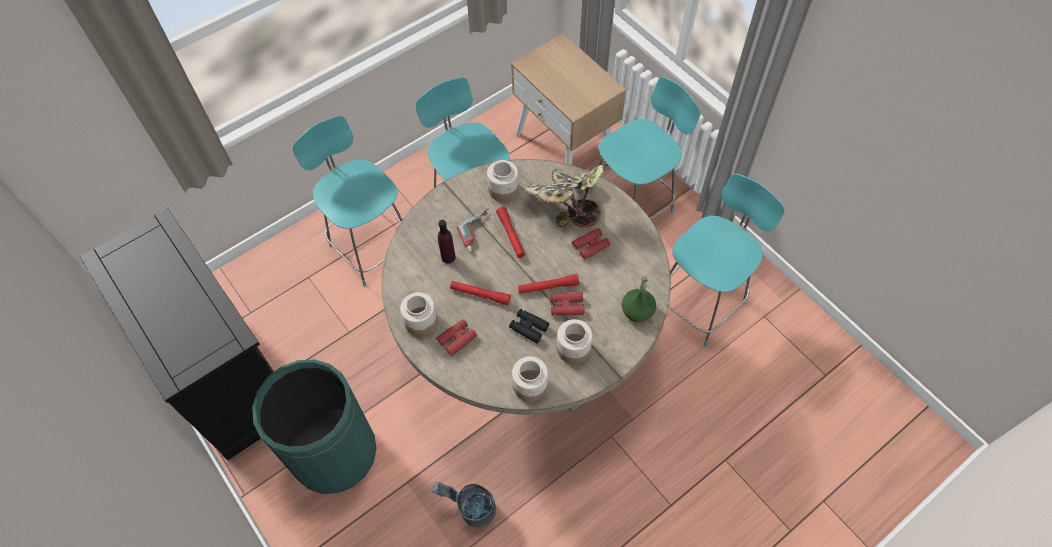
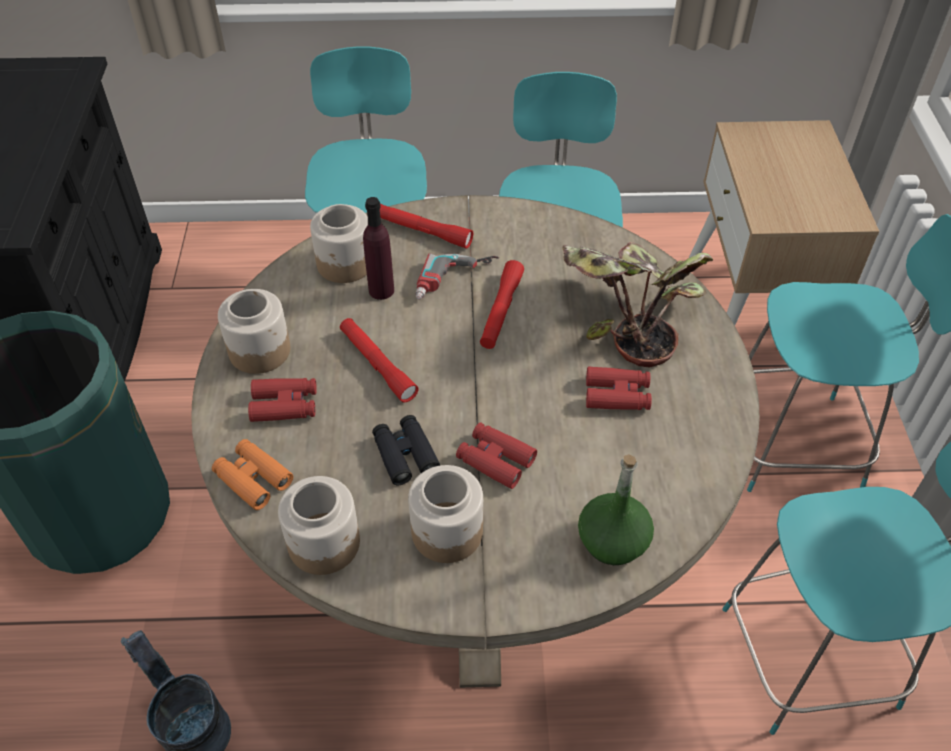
camera: 35 degrees right, 10 degrees down
(475, 379) = (253, 479): none -> orange binoculars
(504, 189) = (547, 247): jar -> jar (345, 264)
(548, 287) = (491, 414): red flashlight -> red flashlight (423, 232)

